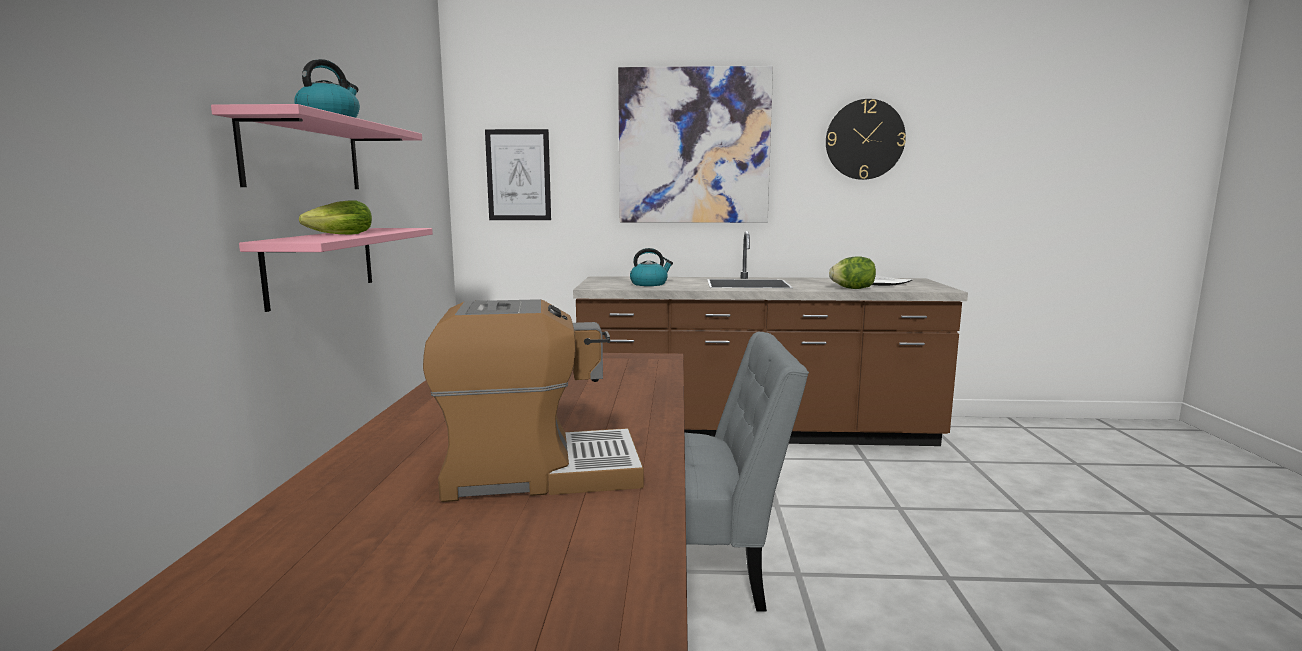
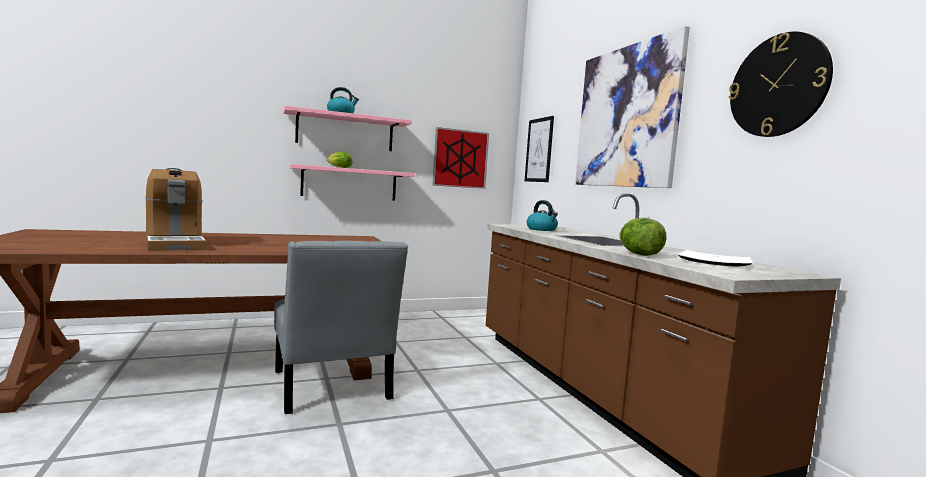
camera: 65 degrees right, 5 degrees down
(415, 192) = (460, 158): none -> picture

